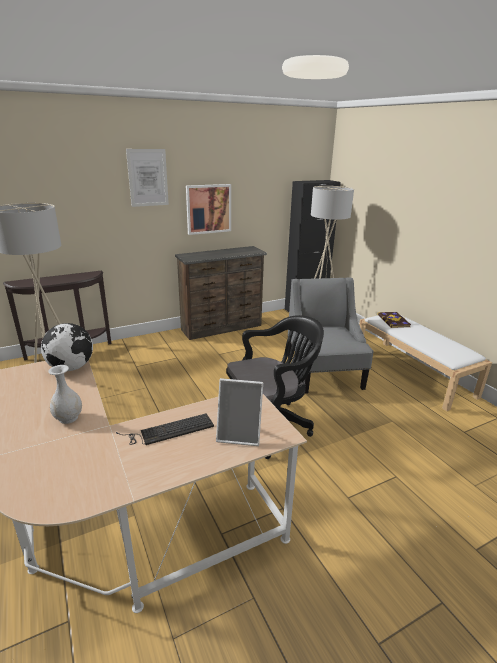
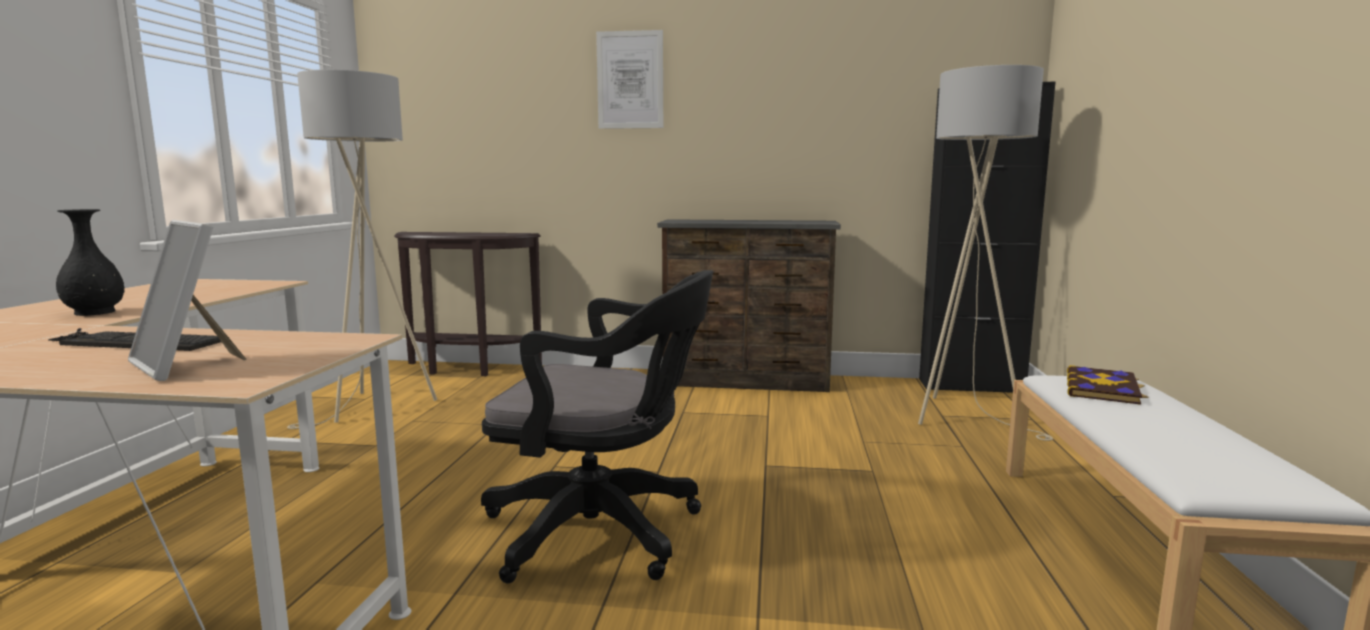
camera: 35 degrees right, 15 degrees down
(68, 418) = (96, 312): white vase -> black vase
(71, 368) = (249, 286): globe -> none
(208, 209) = (742, 140): picture -> none
(324, 372) = (864, 486): grey armchair -> none

